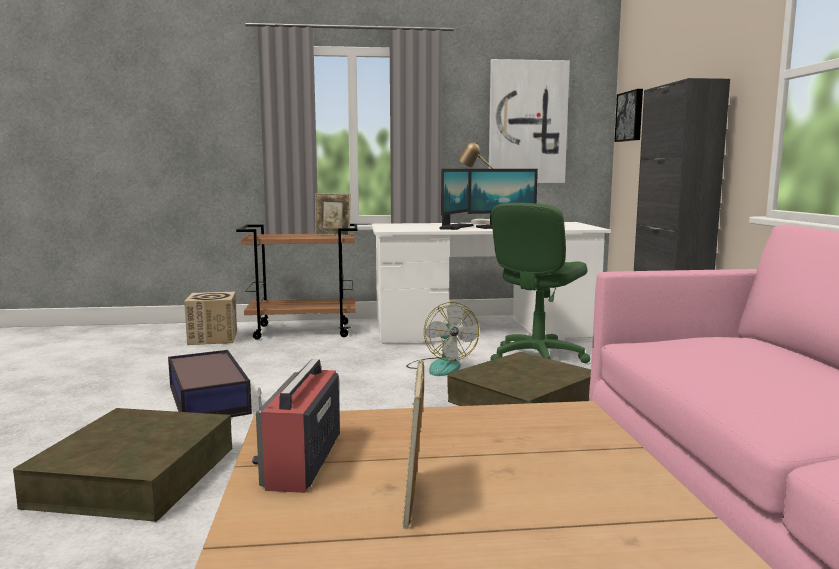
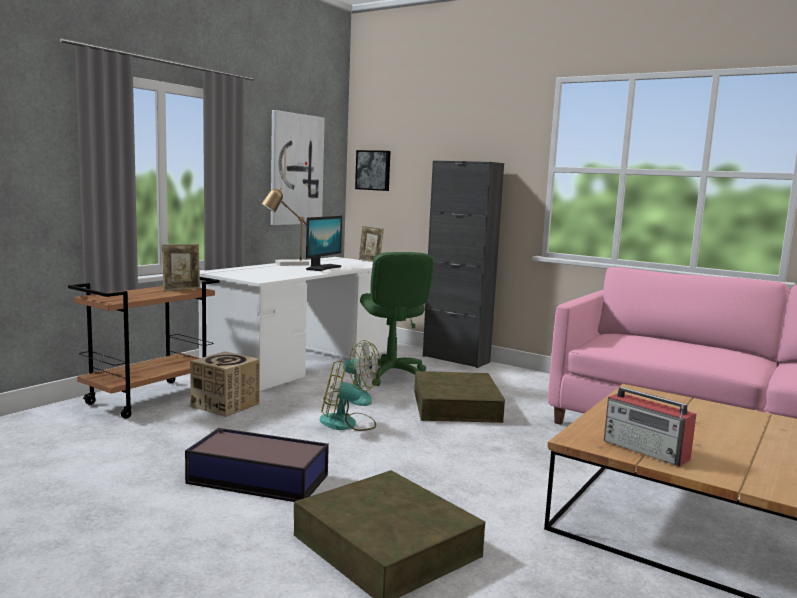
camera: 50 degrees left, 0 degrees up
(213, 338) = (71, 430): cardboard box -> cardboard box (225, 405)
(376, 384) = (346, 424): none -> fan
(413, 499) = (717, 445): picture frame -> picture frame (370, 261)
(455, 227) = (291, 271): monitor -> none

